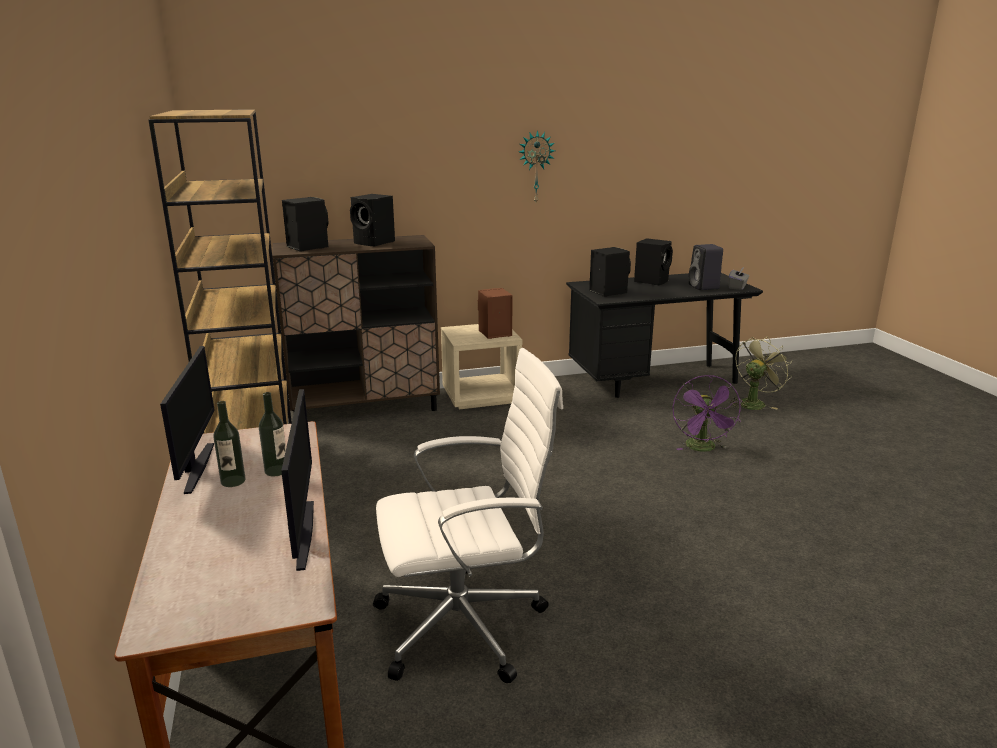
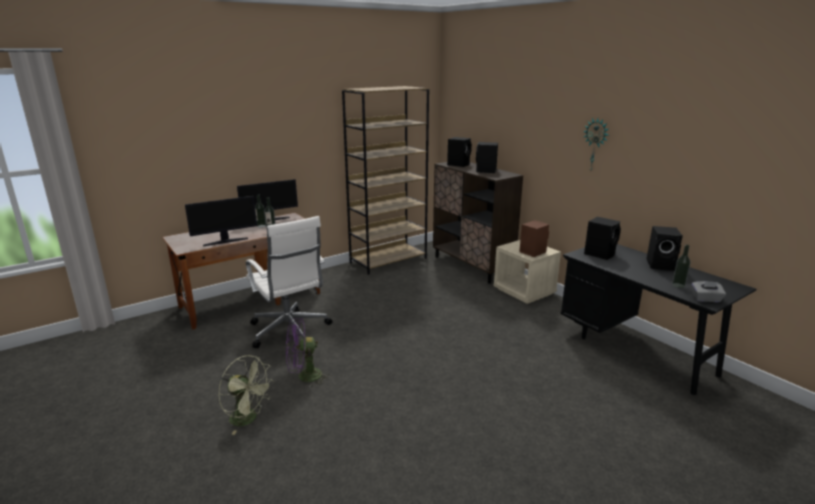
camera: 70 degrees right, 0 degrees up
(703, 449) = (528, 384): purple fan -> purple fan (304, 377)
(704, 287) = (678, 285): black speaker -> bottle
(754, 403) = (655, 407): green fan -> green fan (248, 419)

